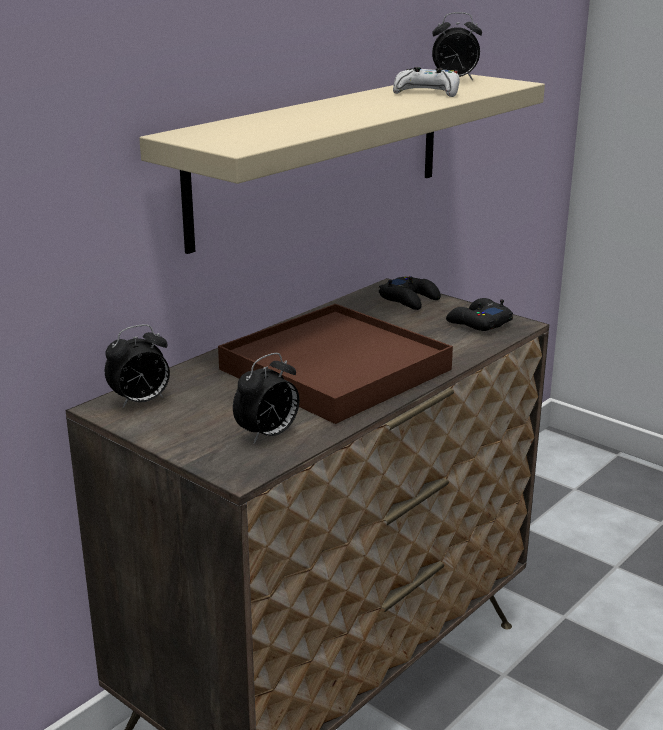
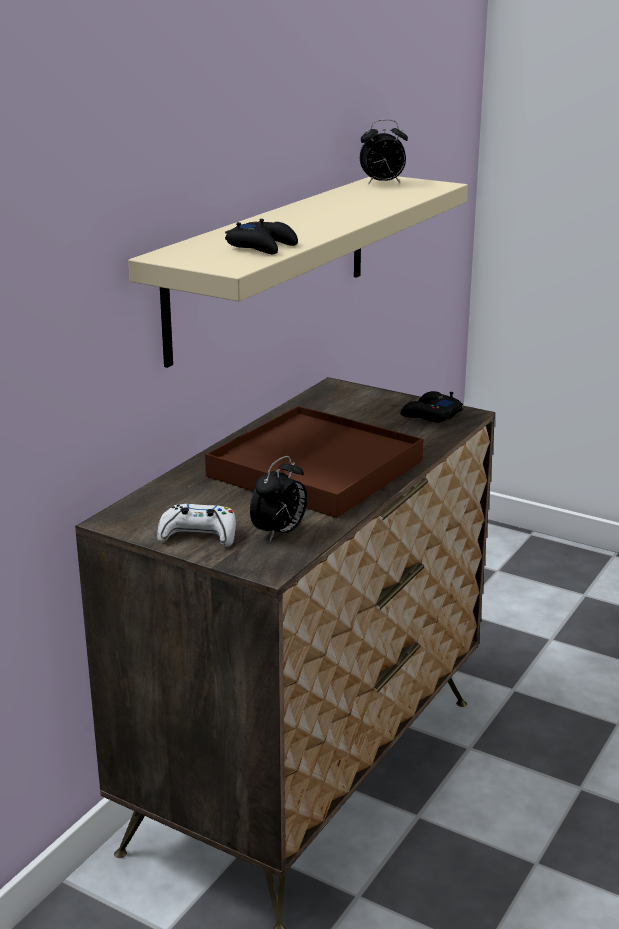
camera: 10 degrees left, 0 degrees up
(141, 402) = (145, 512): alarm clock -> none
(409, 299) = (358, 397): black game controller -> black game controller (262, 246)
(427, 92) = (366, 199): white game controller -> white game controller (199, 535)

